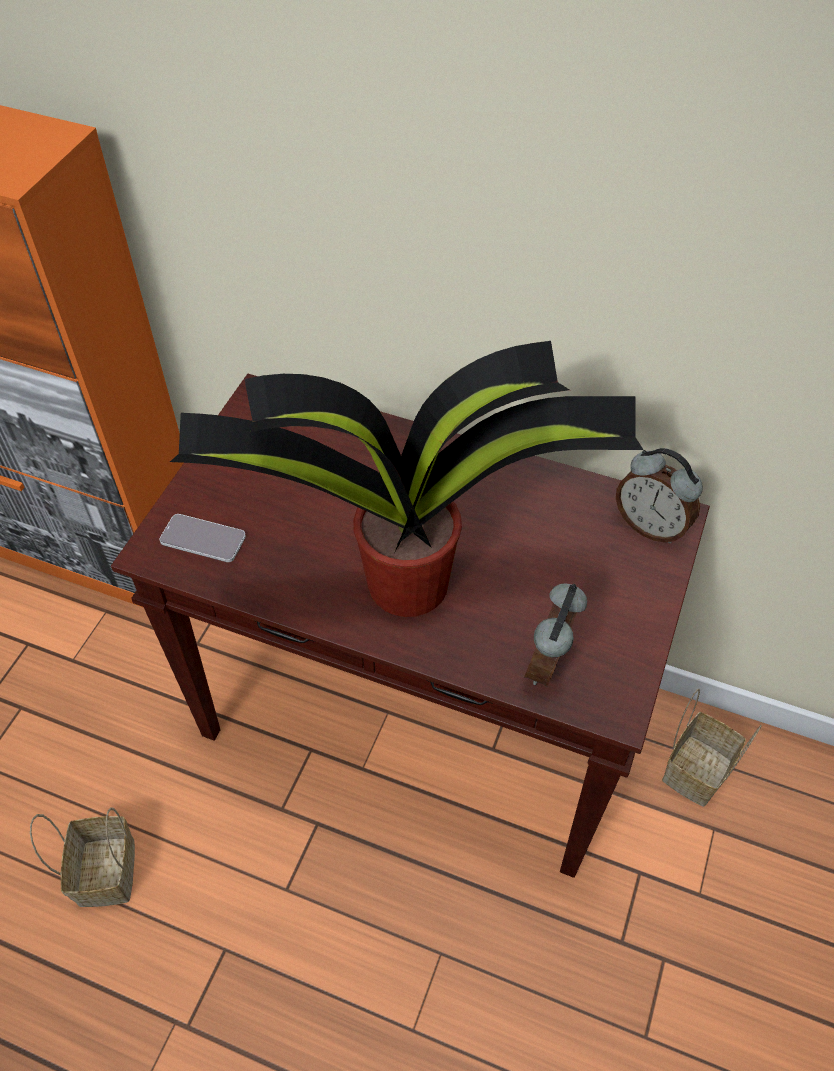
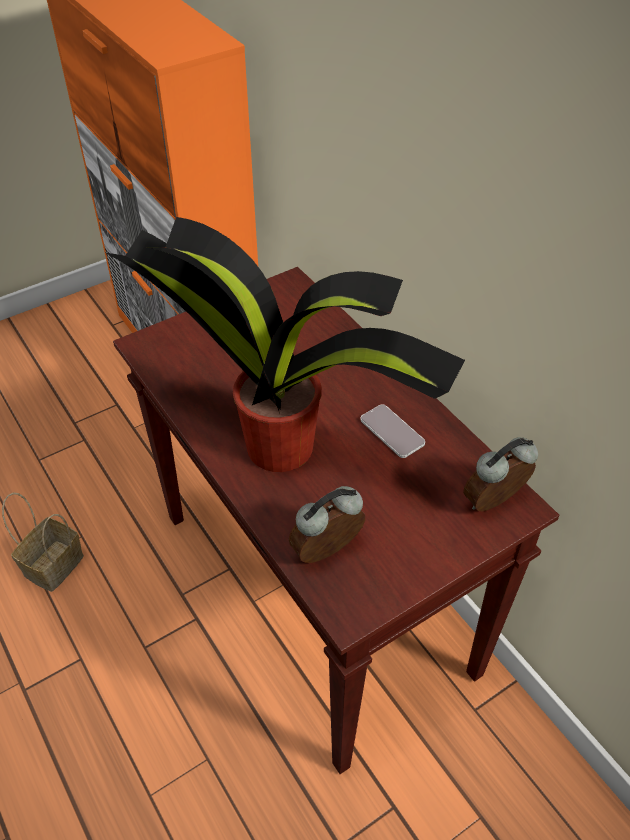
camera: 35 degrees right, 5 degrees down
(203, 539) = (178, 352): phone -> phone (392, 432)
(650, 526) = (495, 503): alarm clock -> alarm clock turned 75 degrees clockwise
(696, 768) = (502, 762): basket -> none

